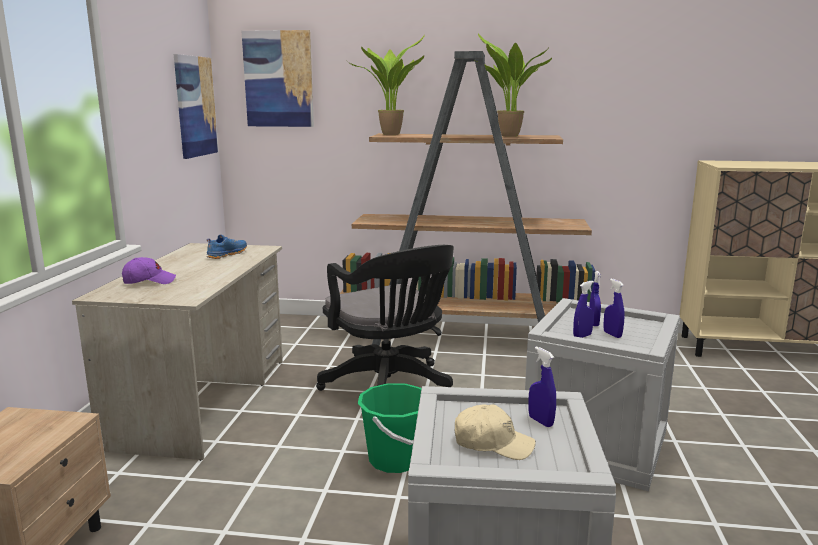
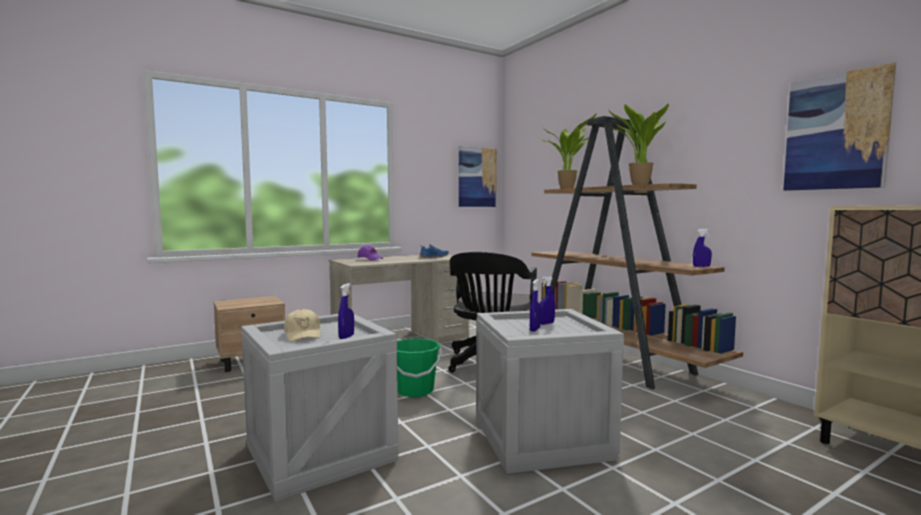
camera: 50 degrees right, 10 degrees down
(278, 79) = (529, 158): picture -> picture (836, 132)
(582, 336) = (512, 325): blue spray bottle -> blue spray bottle (701, 266)

